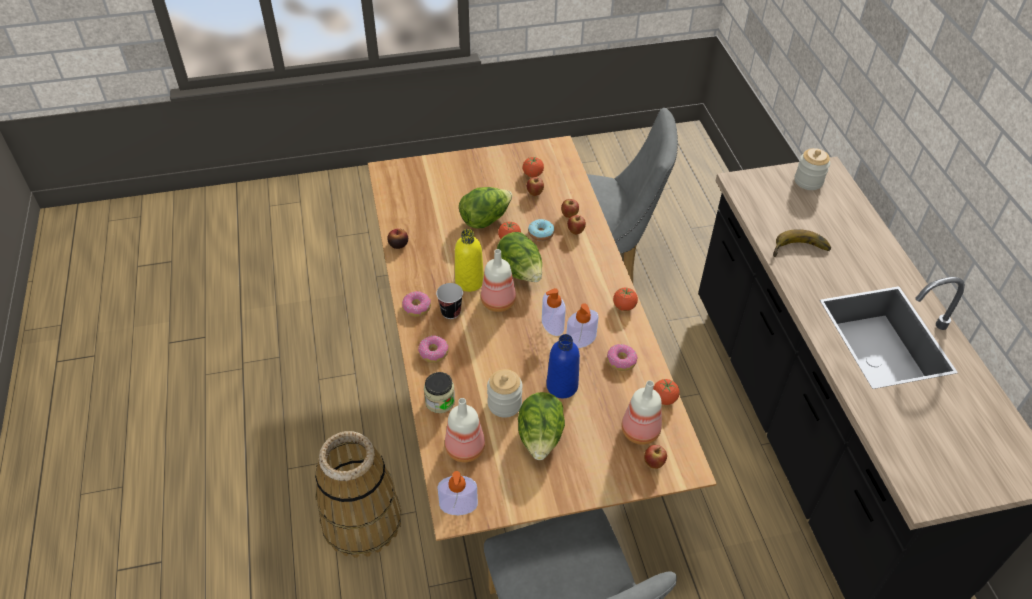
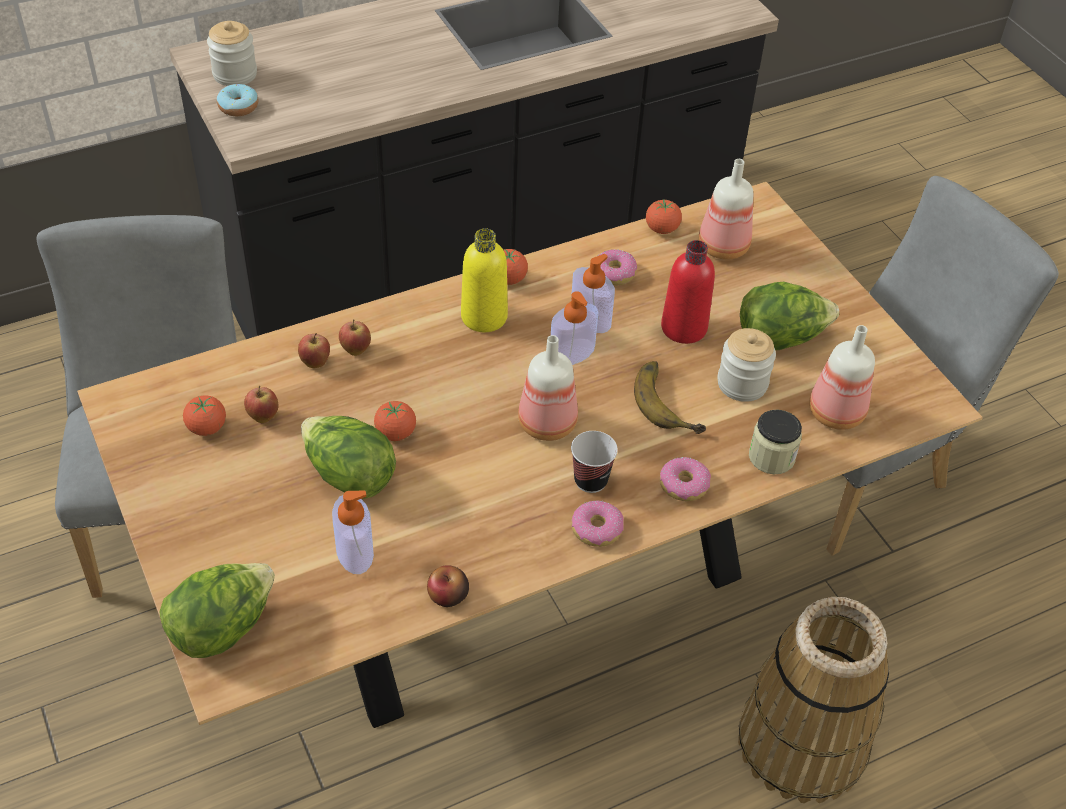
camera: 105 degrees left, 0 degrees up
(458, 505) = (923, 403): soap dispenser -> soap dispenser (355, 551)
(469, 281) = (513, 469): yellow bottle -> yellow bottle (484, 317)
(520, 272) = (471, 406): lettuce -> lettuce (222, 628)
(541, 234) = (370, 394): donut -> donut (238, 107)
(562, 386) = (684, 328): blue bottle -> red bottle
(653, 463) = (765, 232): apple -> none
(800, 251) = (392, 83): banana -> banana (670, 401)

